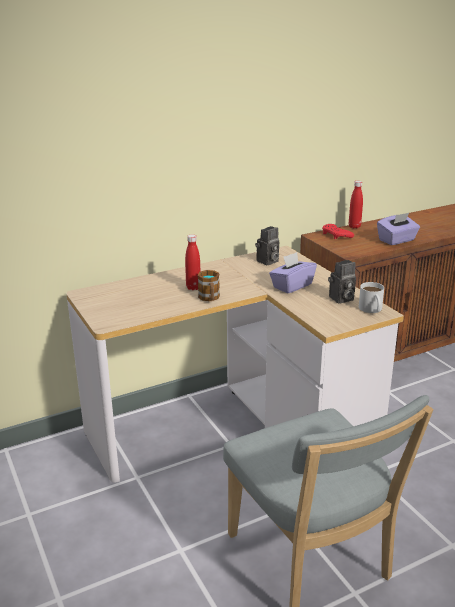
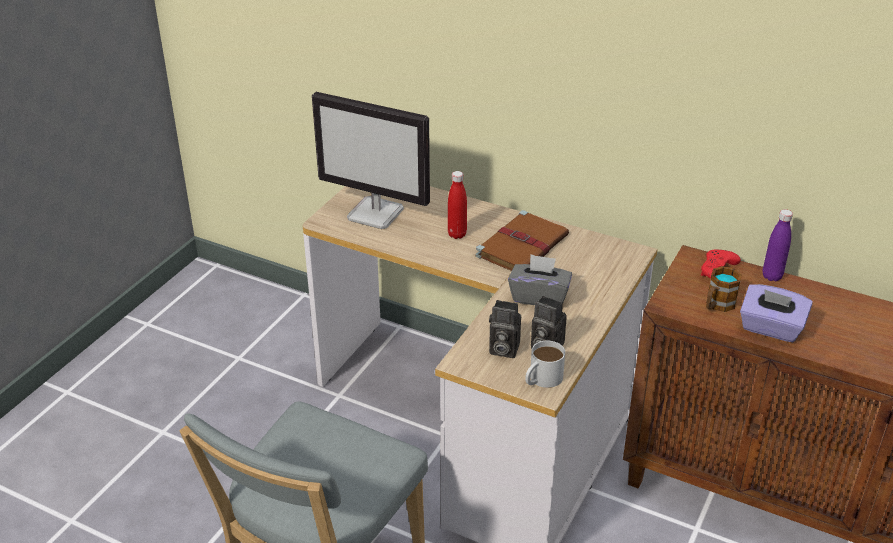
camera: 55 degrees right, 10 degrees up
(128, 304) = (376, 214): none -> monitor
(209, 298) = (443, 255): mug -> mug (717, 305)
(234, 274) = (523, 245): none -> brown book
(267, 262) = (586, 254): camera -> camera (502, 349)
(292, 286) = (539, 297): purple tissue box -> grey tissue box
(354, 226) = (772, 276): red bottle -> purple bottle

